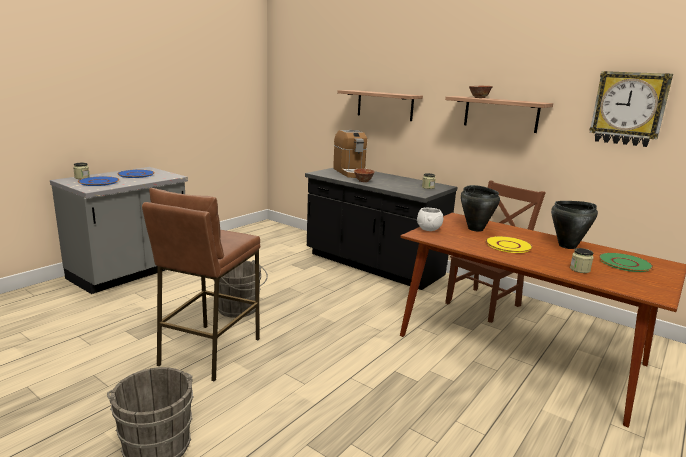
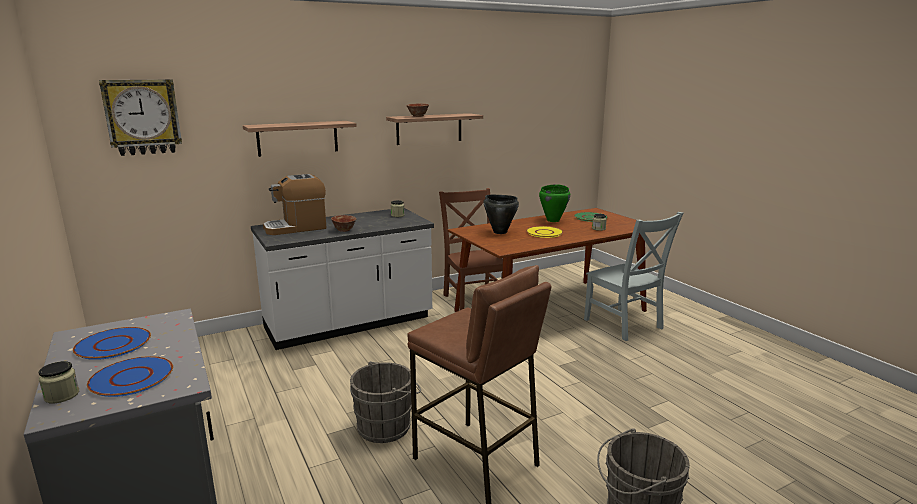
camera: 65 degrees left, 0 degrees up
(352, 172) = (296, 228): coffee machine -> coffee machine turned 150 degrees clockwise
(373, 265) = (349, 324): black counter -> white counter
(428, 230) = (492, 245): white bowl -> none
(552, 410) = (625, 325): none -> grey chair
(567, 246) = (553, 220): black cooking pot -> green cooking pot
(628, 108) = (517, 111): wall clock -> wall clock (142, 117)

